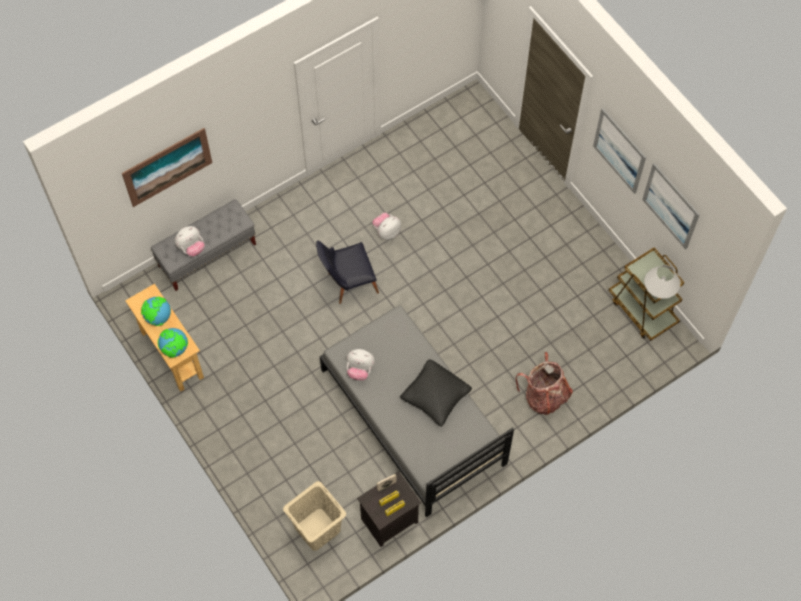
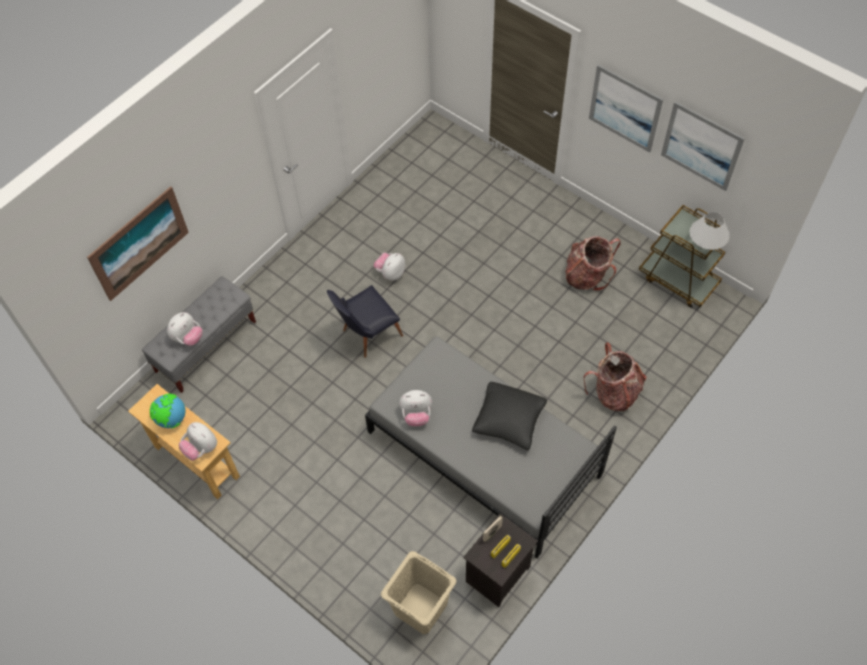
camera: 15 degrees left, 5 degrees down
(175, 349) = (201, 448): globe -> plush toy
(561, 283) = (587, 275): none -> backpack

